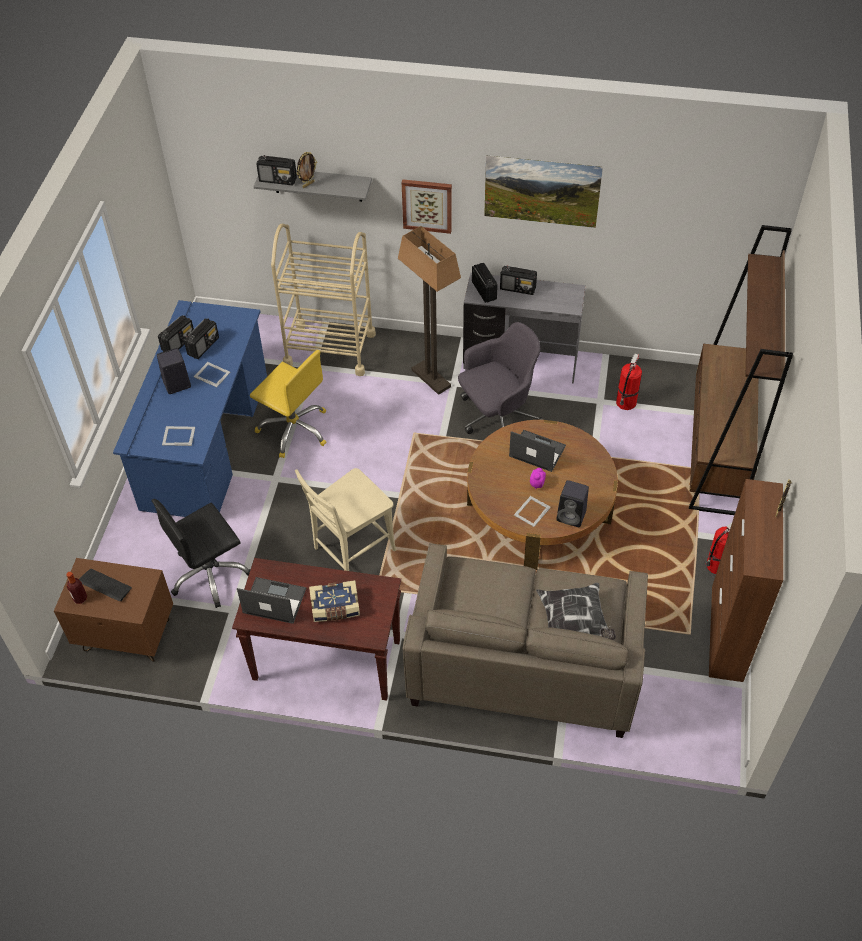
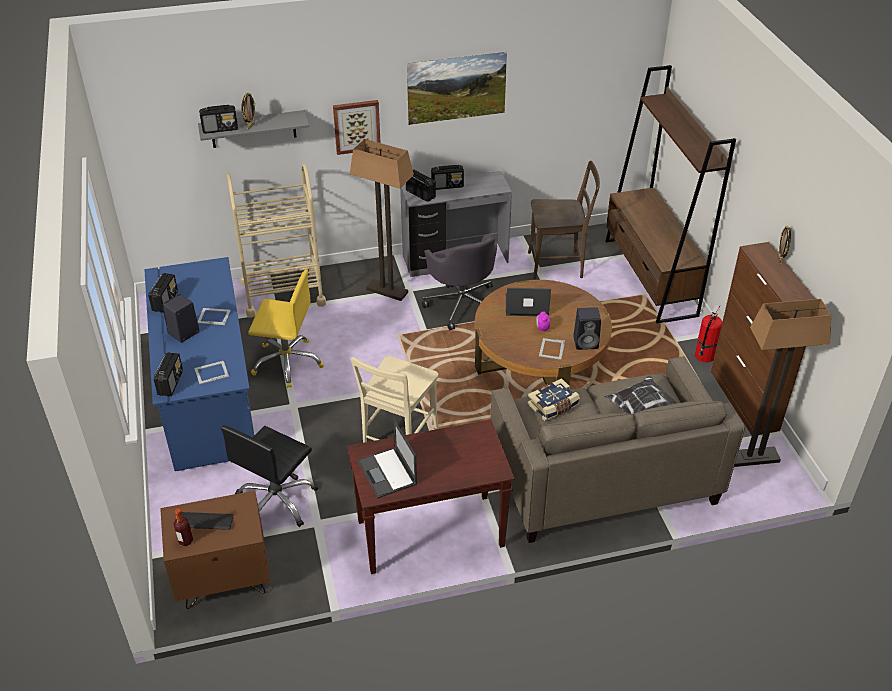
camera: 25 degrees left, 10 degrees down
(203, 346) = (191, 297): radio -> radio (170, 383)
(273, 600) = (388, 473): laptop -> laptop turned 105 degrees counterclockwise
(335, 607) = (448, 460): book -> book (553, 406)
(497, 418) = (462, 304): grey office chair -> grey office chair turned 120 degrees clockwise
(626, 403) = (559, 265): fire extinguisher -> brown chair
(694, 701) = (754, 457): none -> floor lamp

